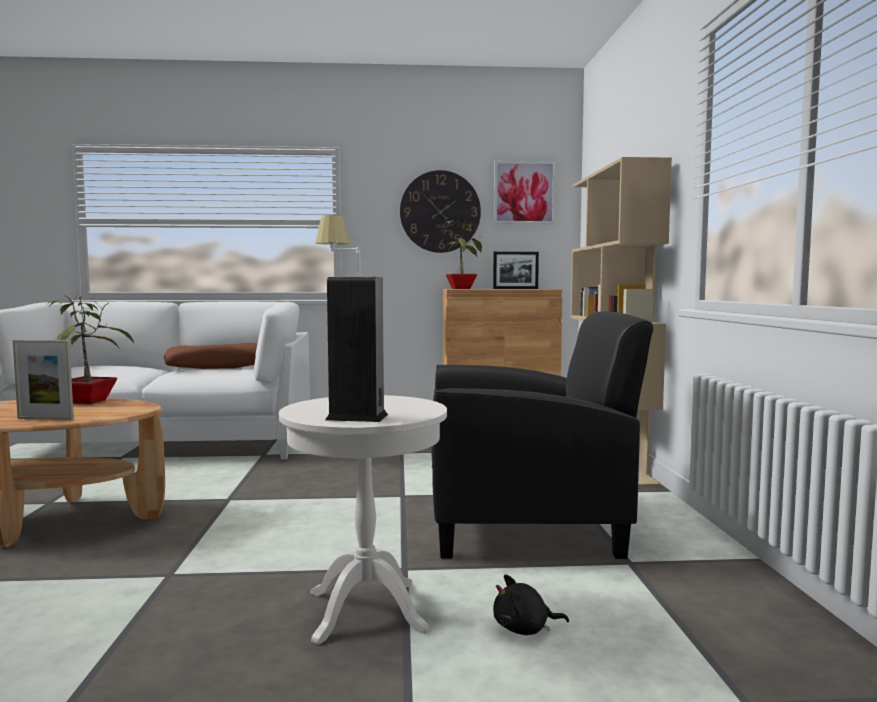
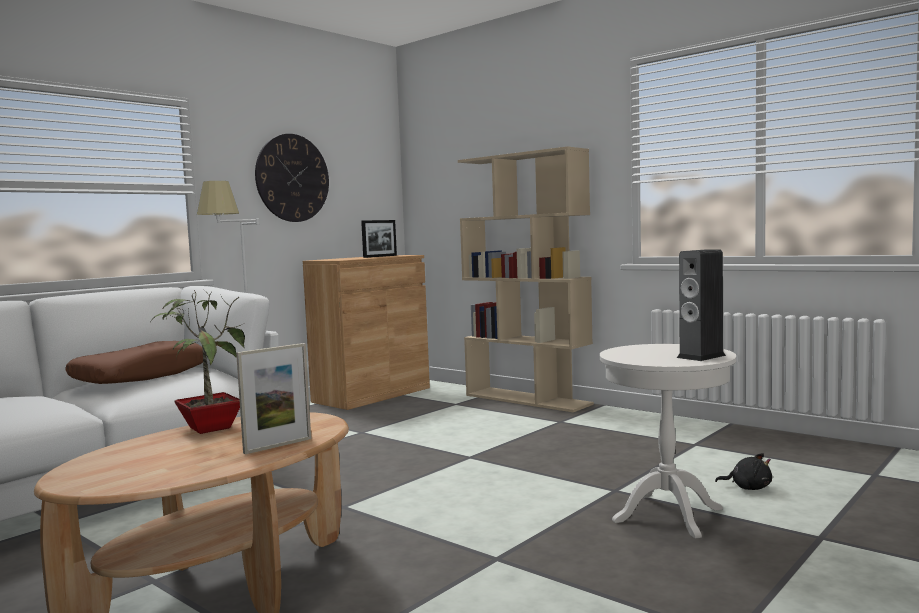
camera: 45 degrees left, 0 degrees up
(460, 288) = (333, 259): potted plant -> none
(524, 193) = (360, 161): picture -> none
(525, 629) = (748, 488): black plush toy -> black plush toy turned 105 degrees counterclockwise
(526, 523) = (593, 445): black armchair -> none

